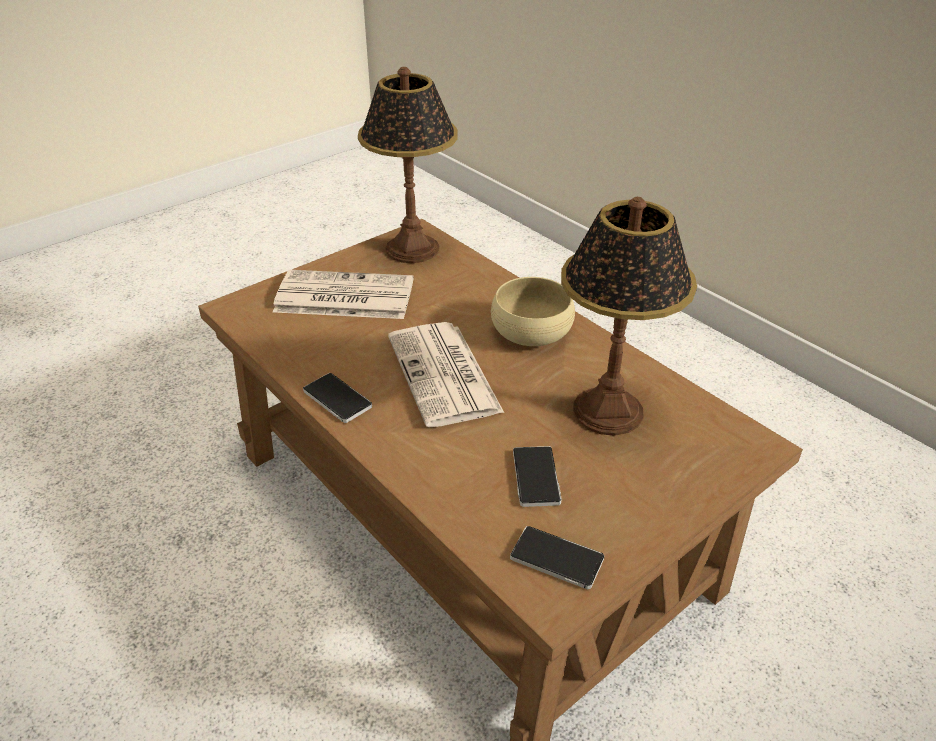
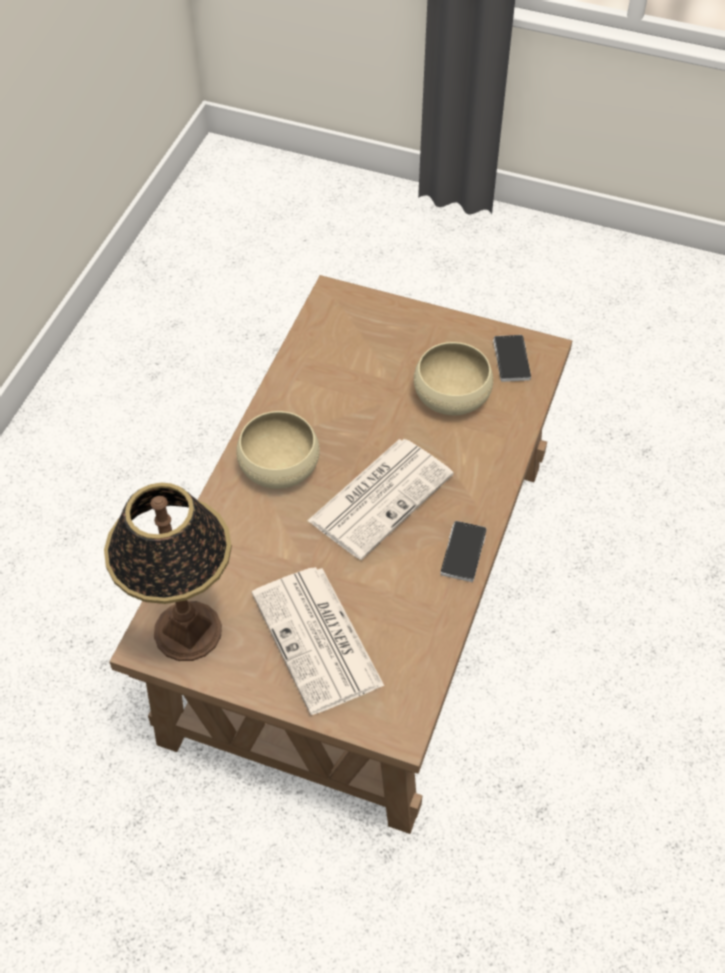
camera: 120 degrees left, 15 degrees up
(536, 477) = (452, 394): phone -> beige bowl
(608, 410) = (352, 381): table lamp -> none

